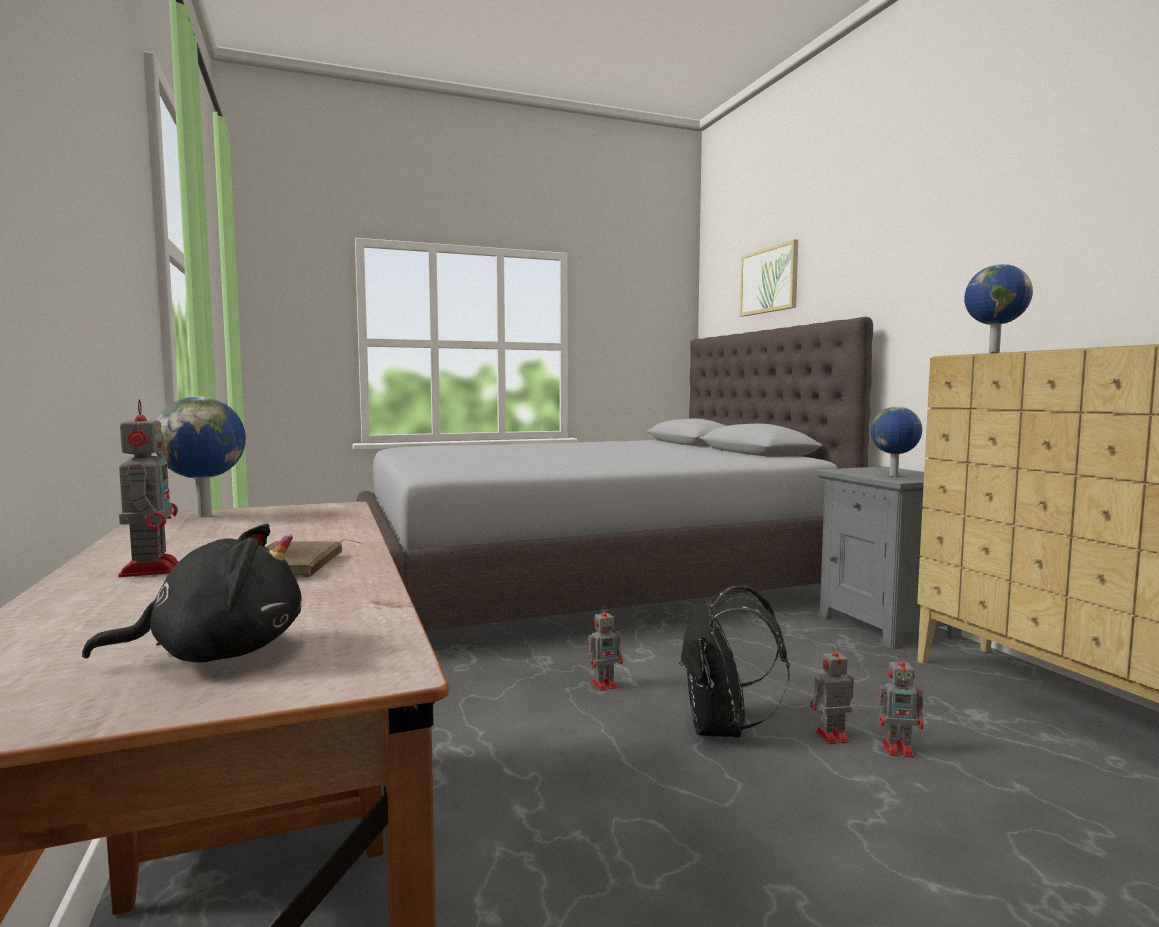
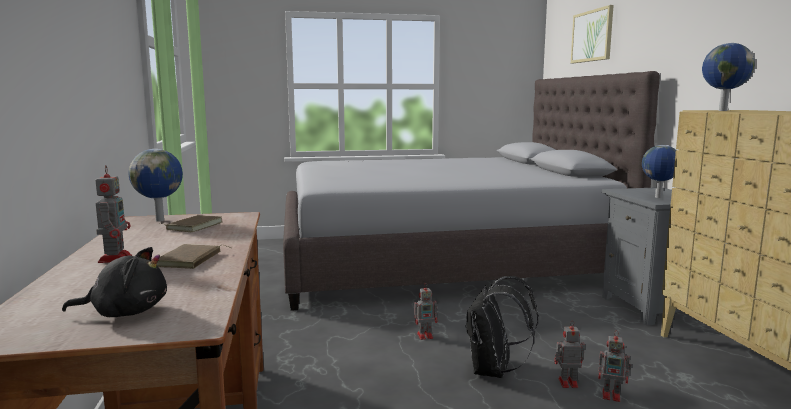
camera: 10 degrees right, 5 degrees up
(269, 521) = (193, 226): none -> brown book

